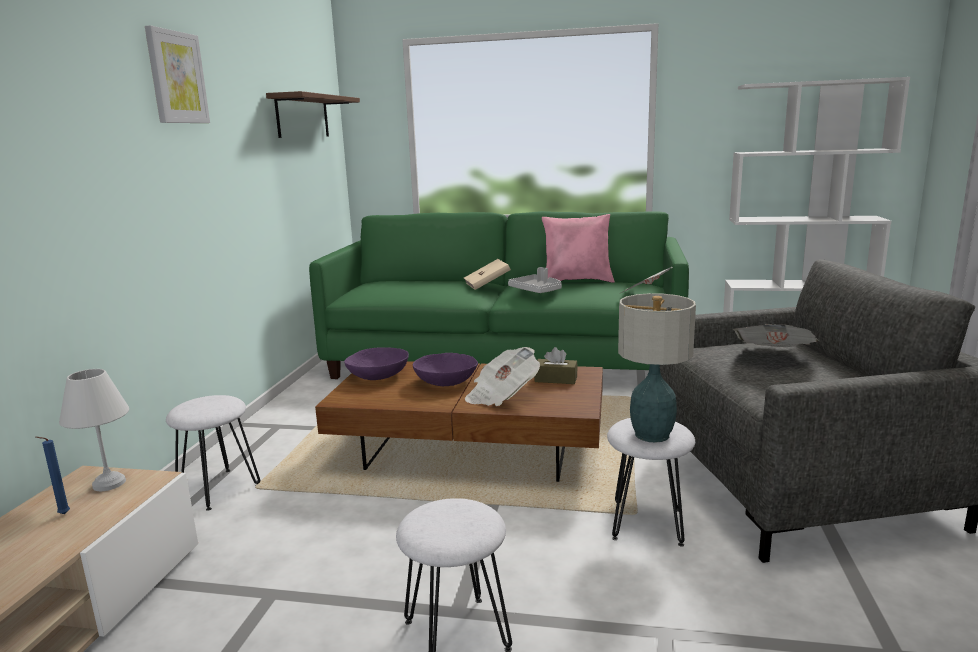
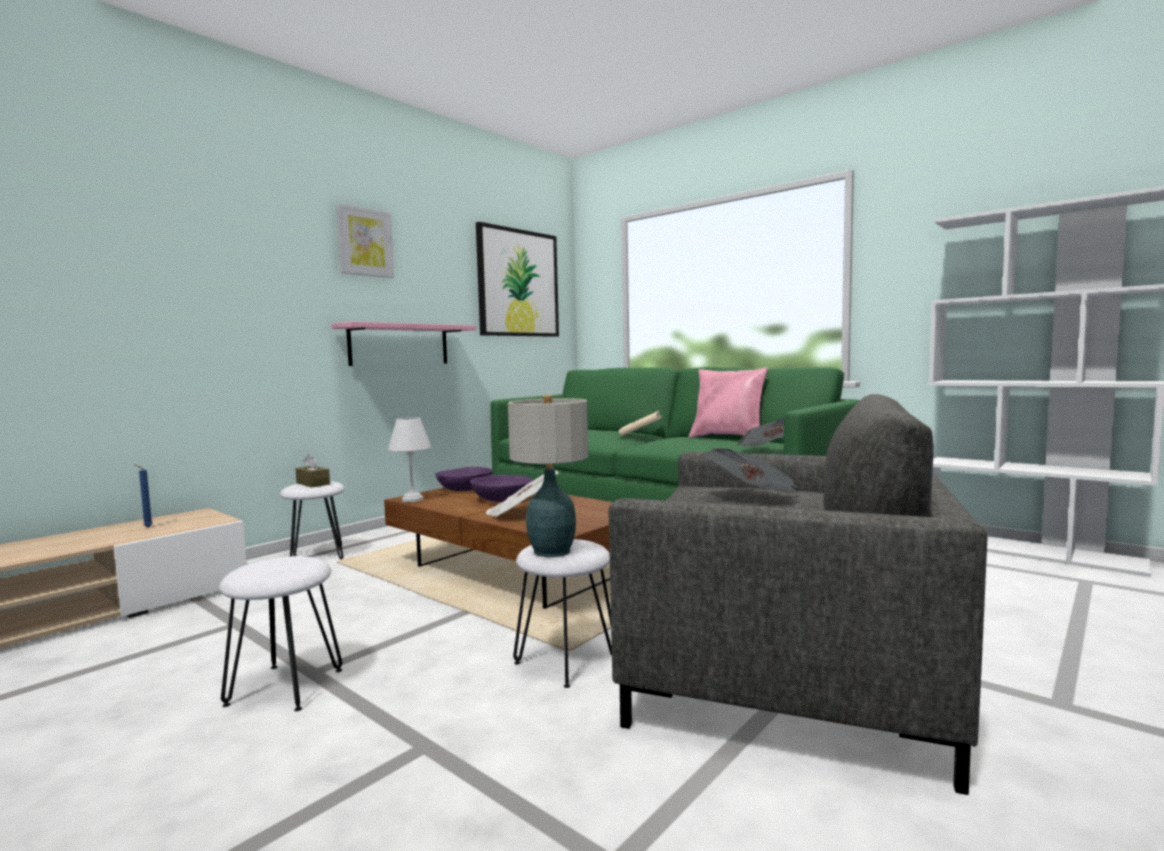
camera: 30 degrees right, 10 degrees down
(110, 483) = (198, 518): white table lamp -> white table lamp (413, 500)
(221, 209) = (399, 345): none -> pink shelf
(303, 116) = (518, 283): brown shelf -> picture
(536, 291) = (669, 440): grey tray -> none
(556, 379) = (591, 510): brown tissue box -> brown tissue box (313, 483)

